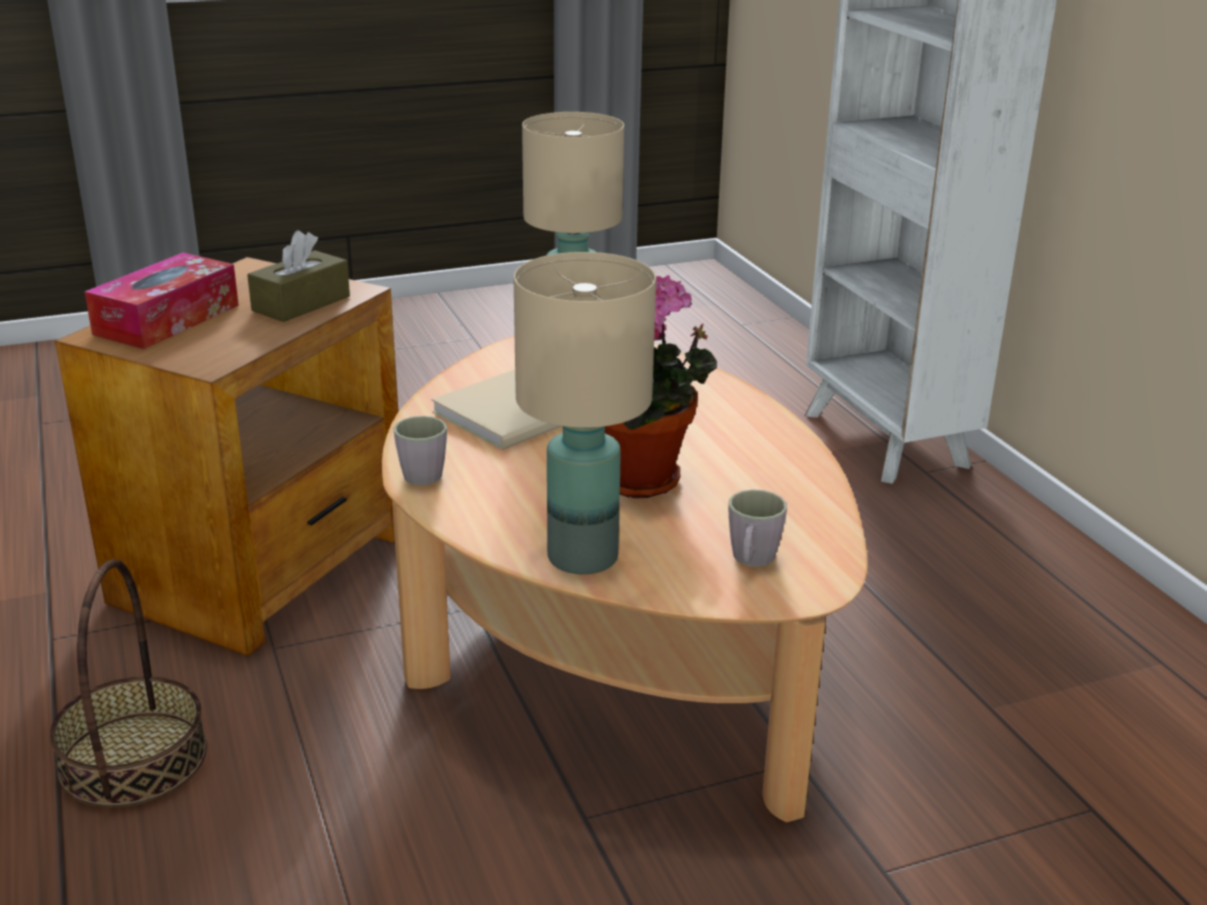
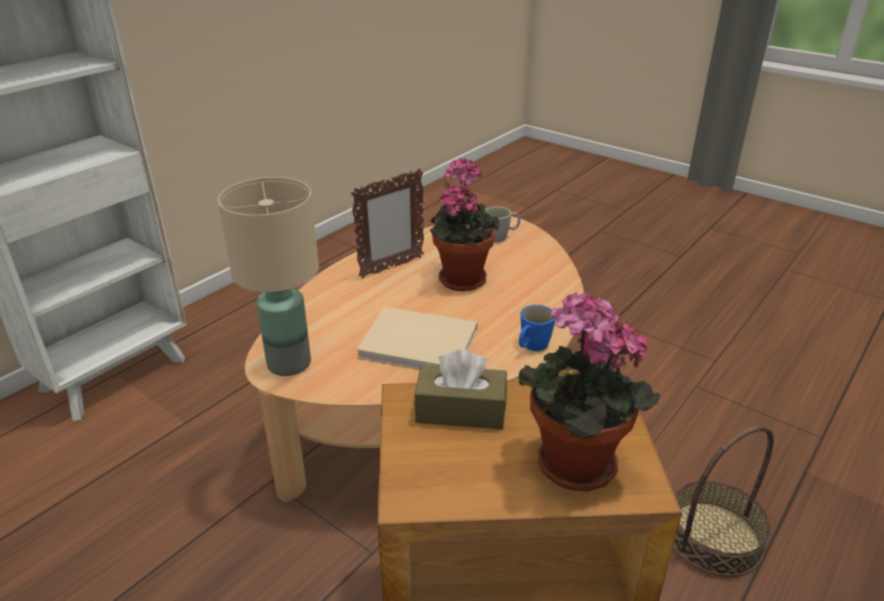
camera: 120 degrees left, 5 degrees up
(167, 319) = (570, 468): tissue box -> potted plant
(420, 471) = (532, 347): grey mug -> blue mug
(583, 556) = (547, 272): beige table lamp -> none
(732, 441) = (391, 267): none -> picture frame

